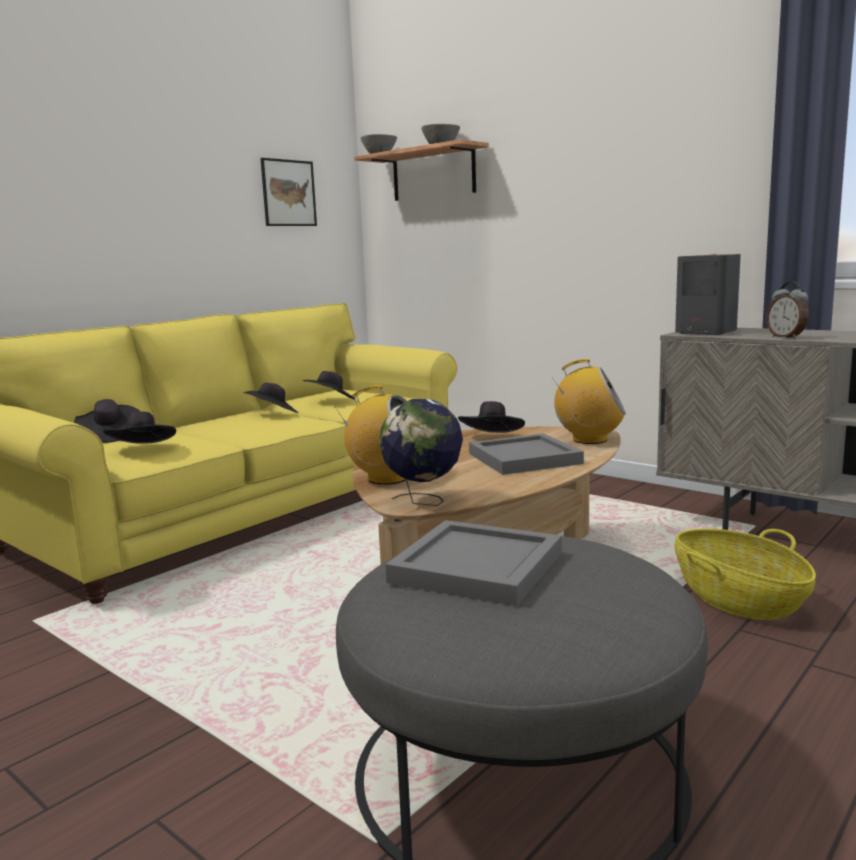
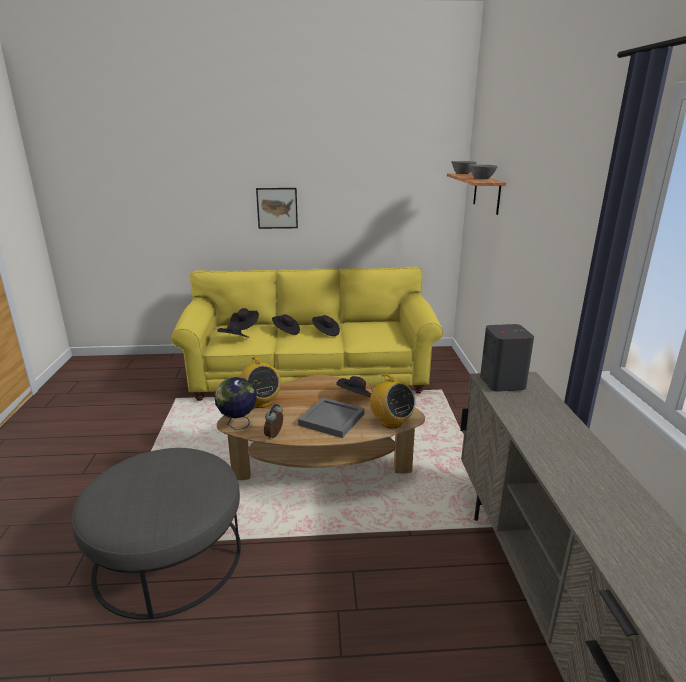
camera: 45 degrees right, 10 degrees up
(288, 193) = (404, 194): picture -> picture (277, 208)
(331, 401) = (360, 333): black hat -> black hat (286, 331)
(478, 568) = (160, 471): grey tray -> none
(738, 599) = (389, 557): basket -> none
(786, 337) = (510, 415): alarm clock -> alarm clock (275, 435)

